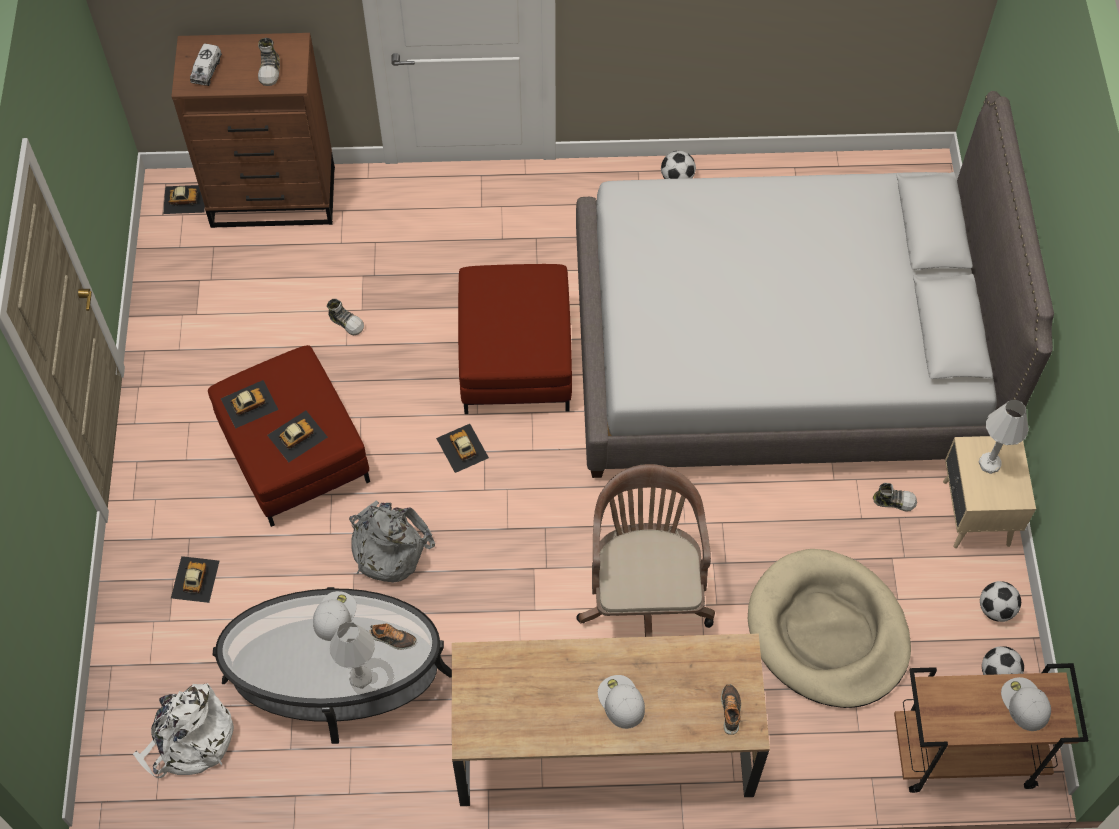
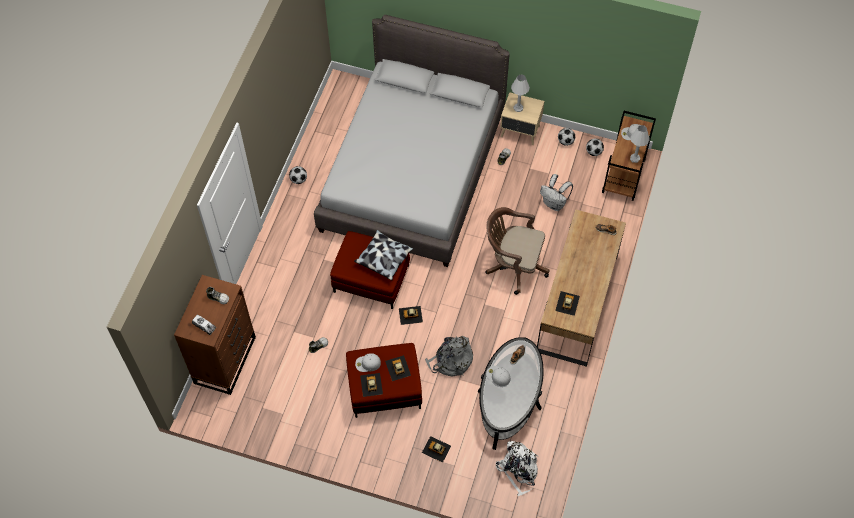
camera: 70 degrees left, 0 degrees up
(184, 199) = (205, 403): toy car -> toy car (567, 303)
(360, 677) = (532, 373): white table lamp -> white table lamp (635, 158)
(524, 339) = (384, 258): none -> pillow
(620, 701) = (589, 267): white cap -> white cap (367, 364)
(827, 632) = (554, 204): beige dog bed -> white backpack

